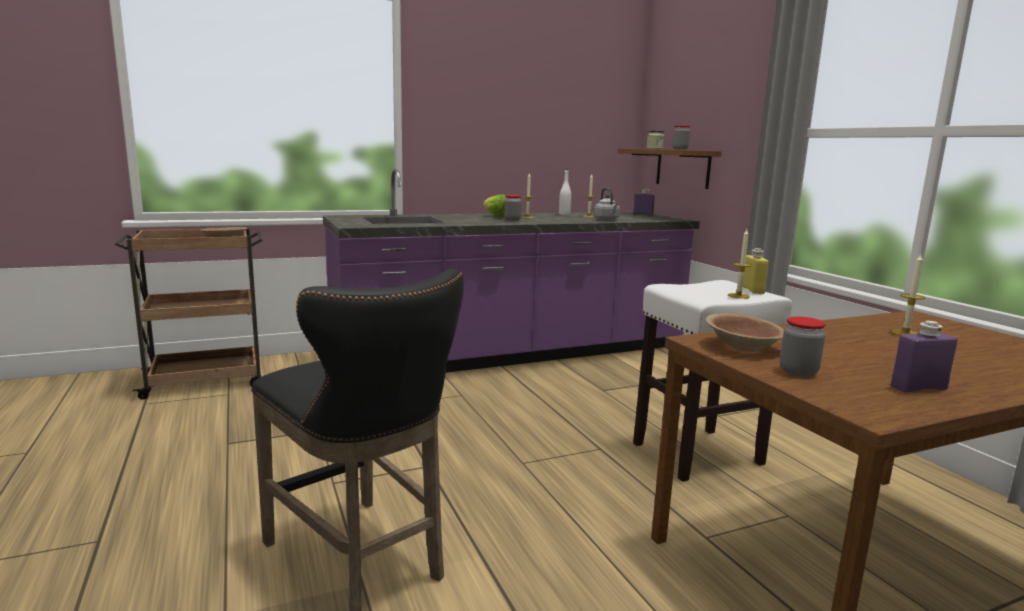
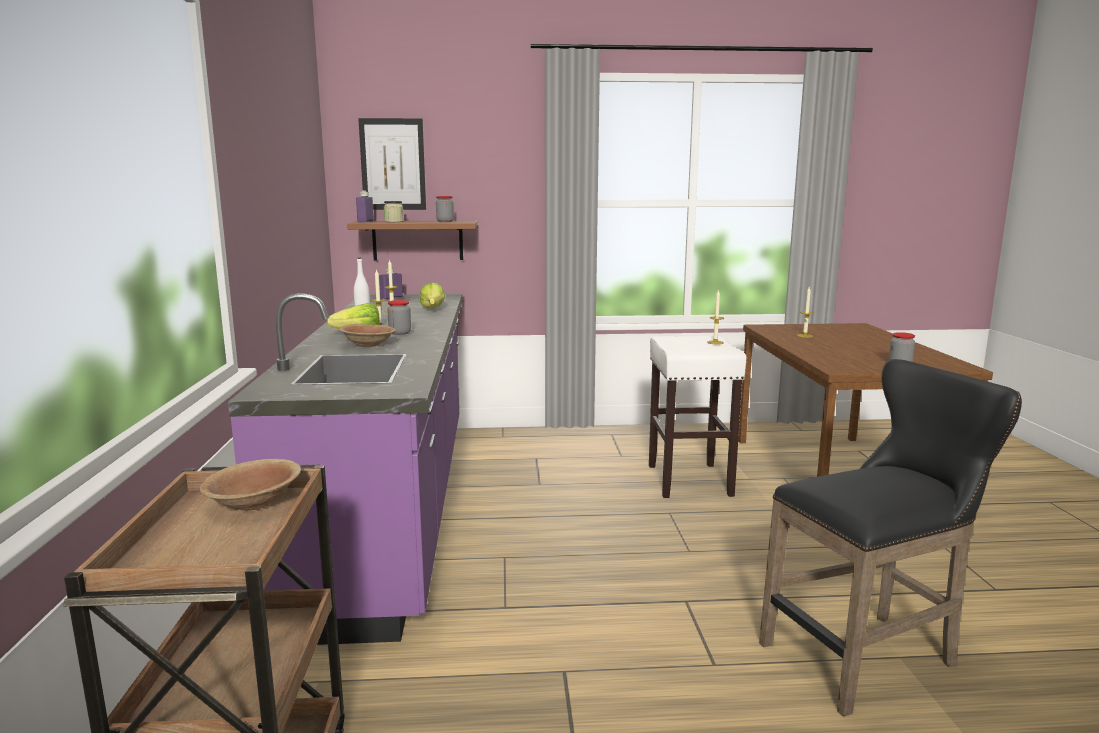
camera: 70 degrees left, 0 degrees up
(607, 220) = (432, 310): grey kettle -> lettuce
(677, 99) = (393, 164): none -> picture
(742, 347) = (850, 365): brown bowl -> brown bowl (368, 345)
(752, 290) = (698, 337): yellow bottle -> none
(918, 388) = (916, 354): purple bottle -> purple bottle (365, 221)

